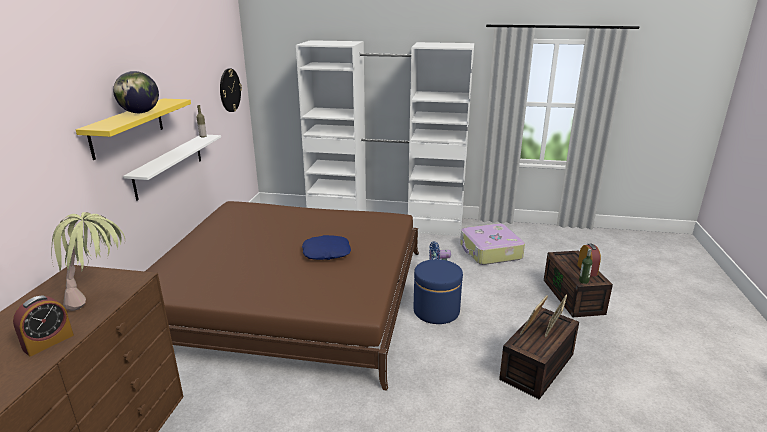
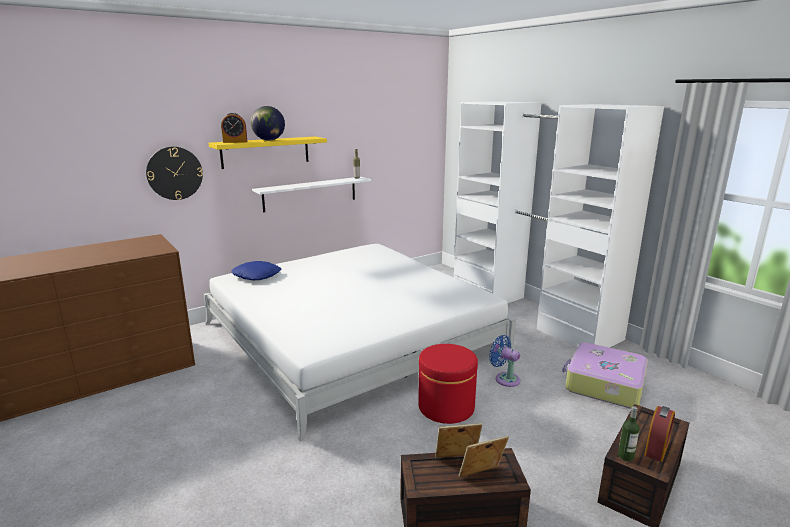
camera: 45 degrees right, 5 degrees down
(48, 342) = (68, 263): alarm clock -> alarm clock (235, 142)
(100, 299) = (127, 254): potted plant -> none
(229, 90) = (414, 145): wall clock -> wall clock (174, 173)
(289, 297) = (351, 336): brown bed -> white bed
(326, 252) = (370, 300): blue pillow -> blue pillow (257, 275)
(436, 311) = (446, 407): blue ottoman -> red ottoman

